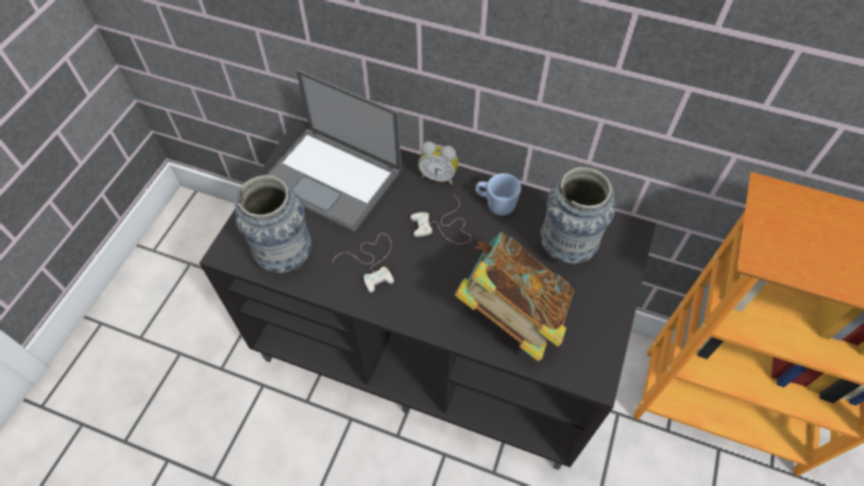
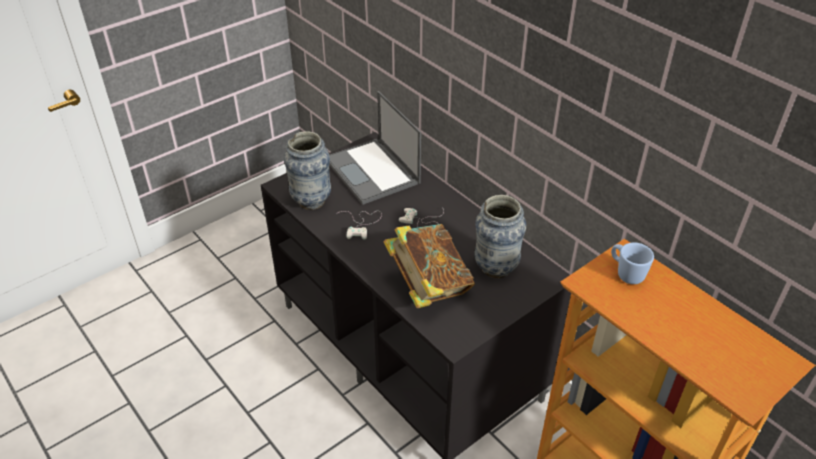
camera: 30 degrees right, 15 degrees down
(438, 176) = (442, 195): alarm clock -> none
(495, 204) = (468, 225): blue mug -> blue mug (626, 273)

